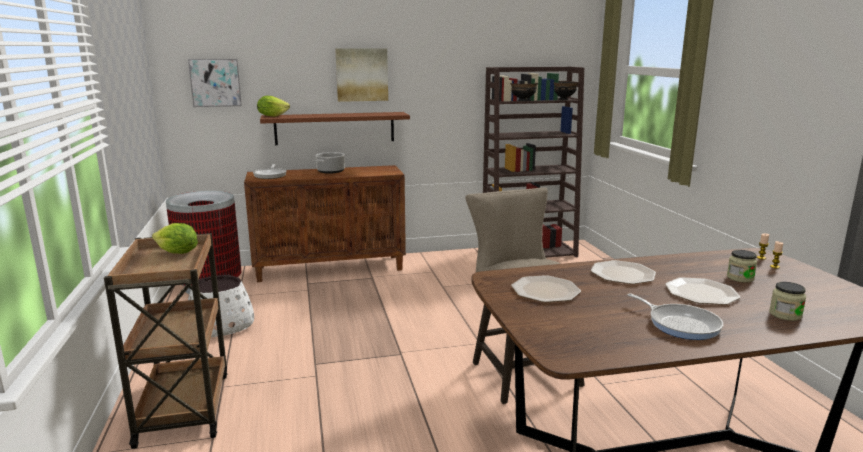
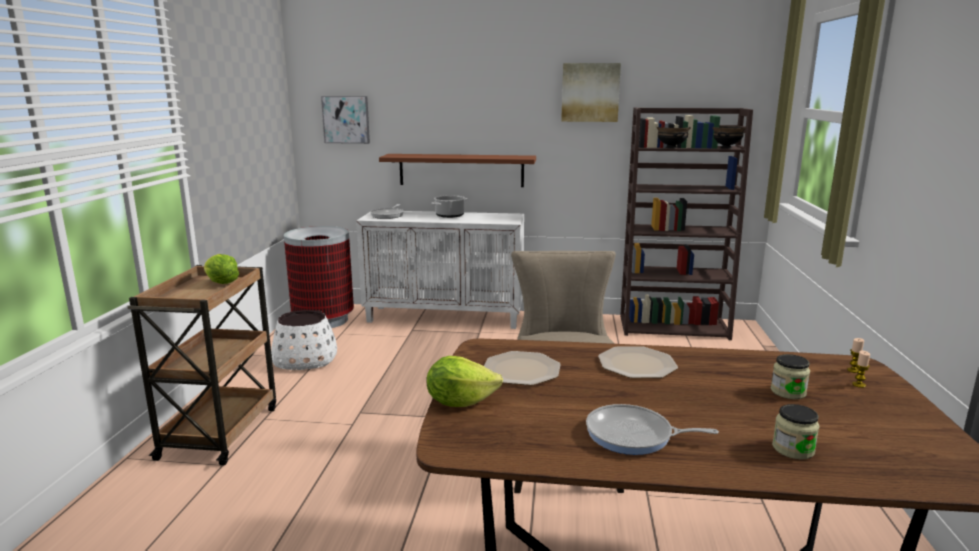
camera: 20 degrees right, 0 degrees up
(272, 116) = (395, 155): lettuce -> lettuce (460, 402)
(330, 268) = (445, 317): brown cabinet -> white cabinet
(362, 74) = (491, 114): picture -> picture (590, 92)
(680, 324) = (634, 436): frying pan -> frying pan turned 120 degrees clockwise
(701, 292) = (710, 402): plate -> none

